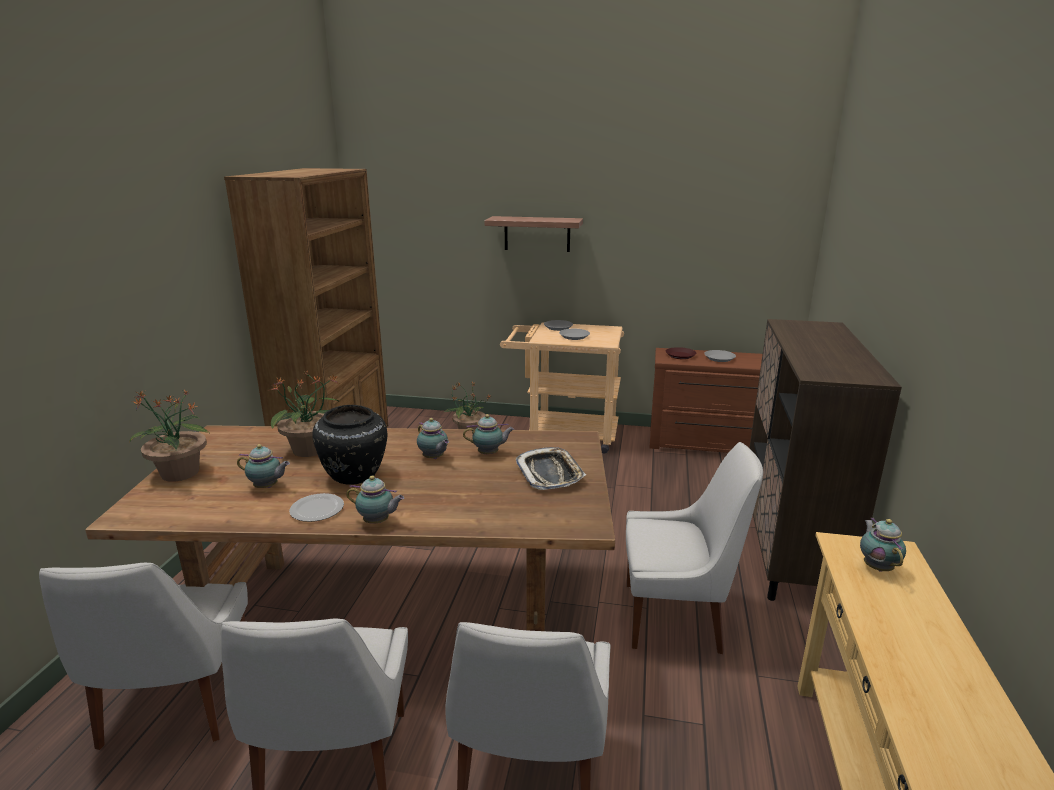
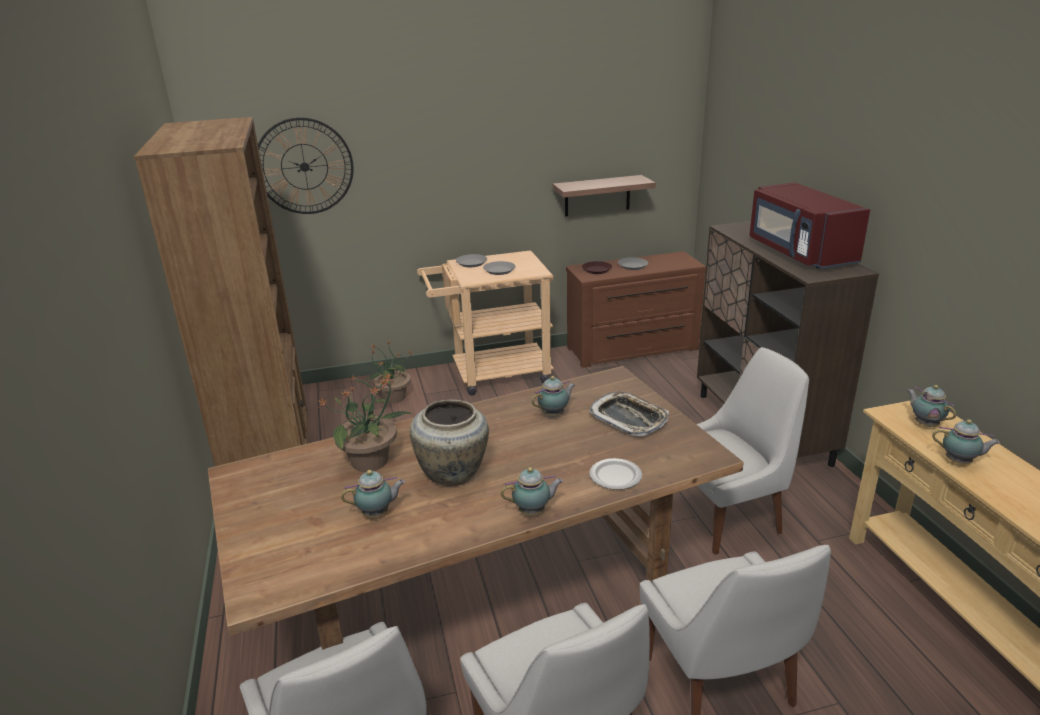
camera: 25 degrees left, 5 degrees up
(180, 473) = (256, 531): potted plant -> none
(318, 509) = (461, 519): plate -> plate (616, 475)
(354, 476) = (453, 474): black vase -> beige vase
(431, 222) = (304, 166): none -> wall clock
(434, 458) = (508, 434): teapot -> teapot (960, 462)
(537, 234) = (431, 165): shelf -> shelf (597, 196)
(831, 354) = (799, 253): none -> red microwave

